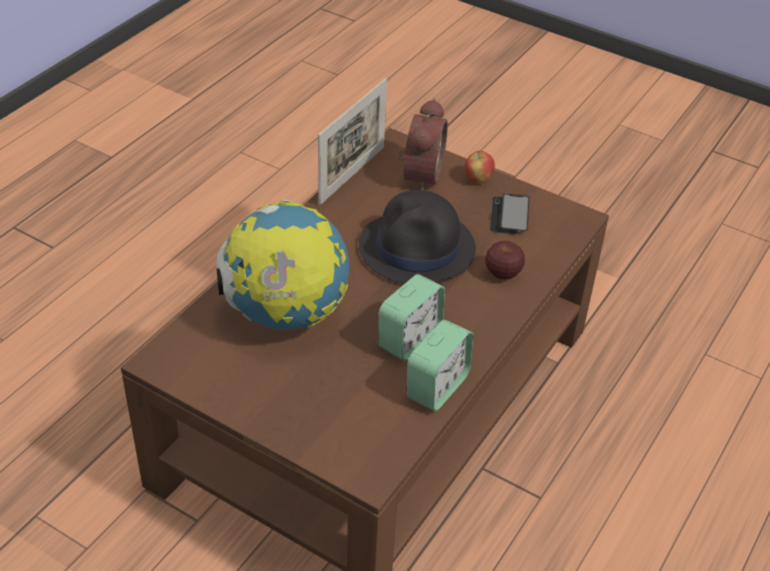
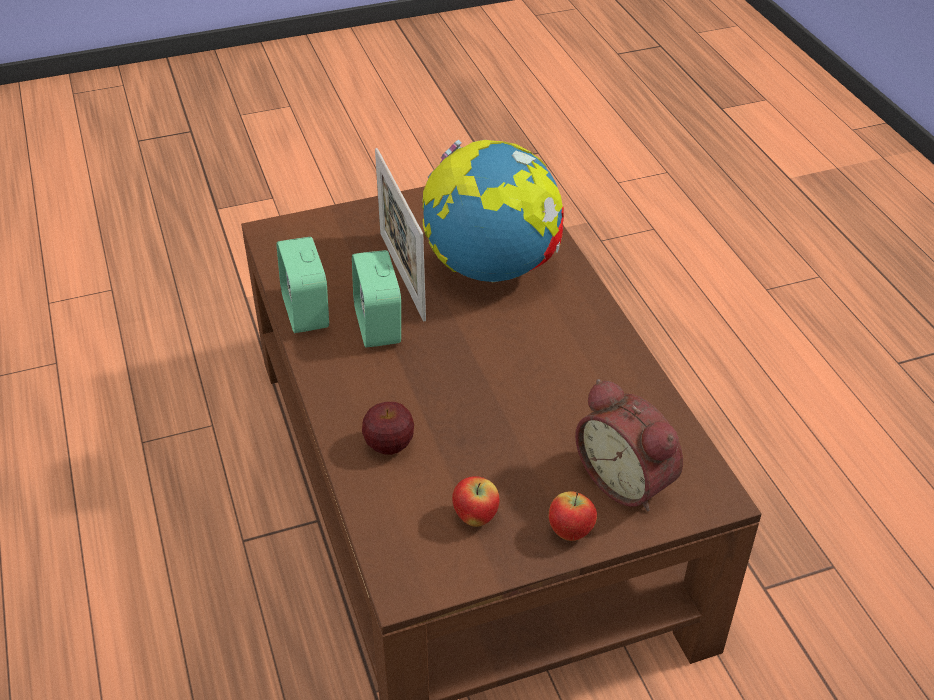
camera: 130 degrees right, 0 degrees up
(352, 175) = (676, 419): picture frame -> picture frame (402, 275)
(418, 248) = (495, 401): black hat -> none
(509, 215) = (475, 517): phone -> apple

